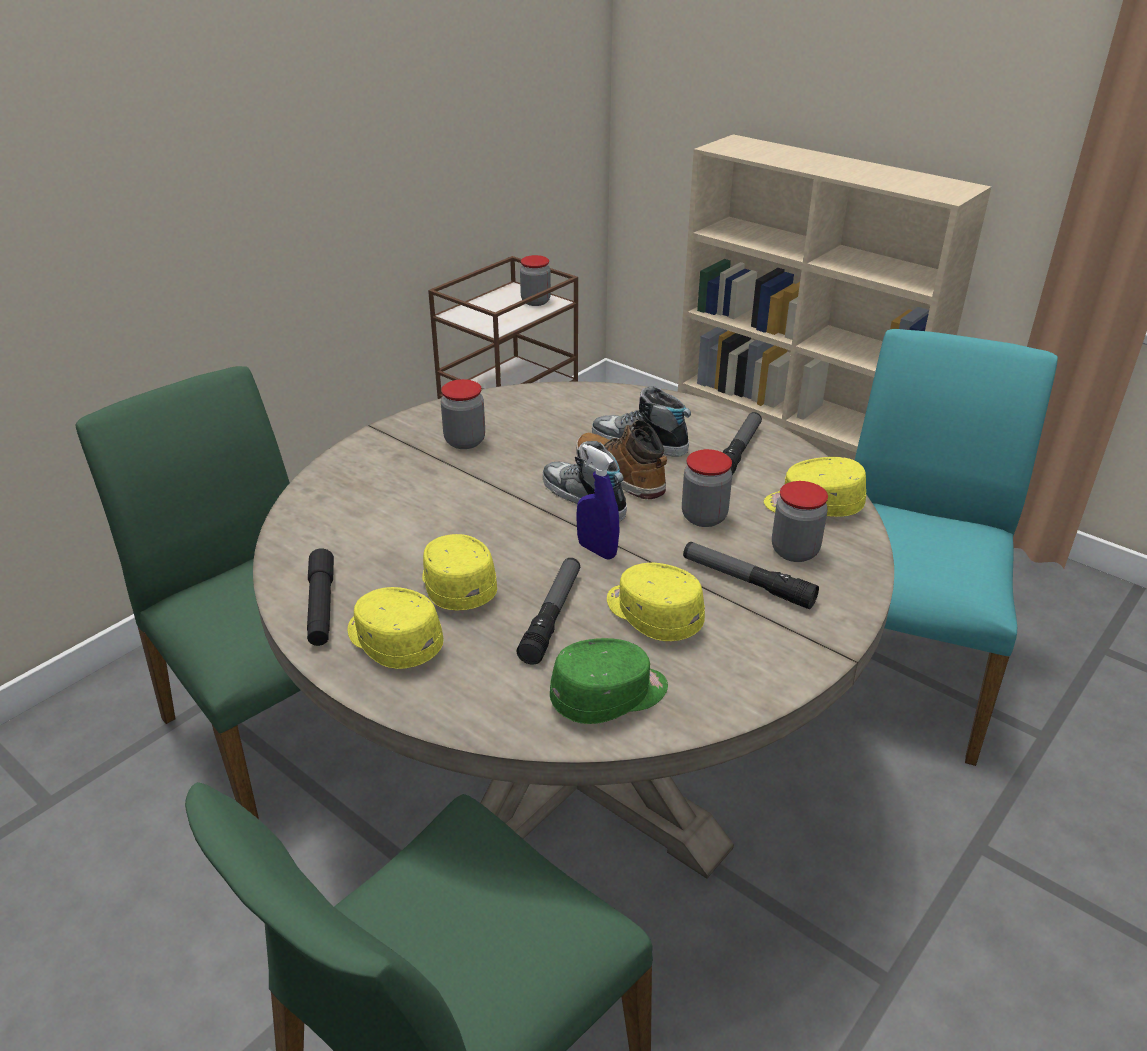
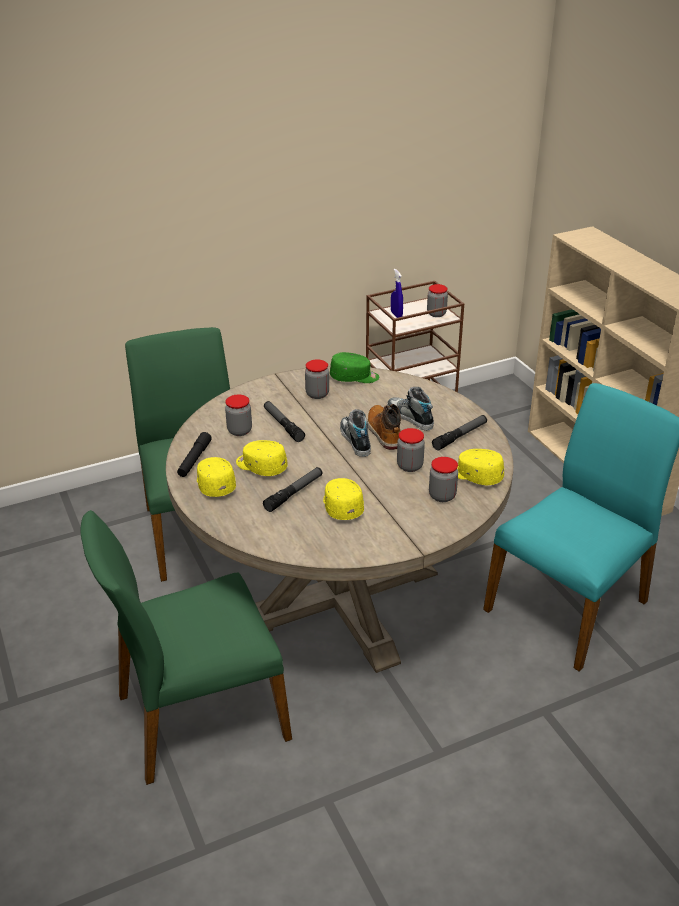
camera: 25 degrees right, 0 degrees up
(373, 532) = (239, 431): none -> jar
(457, 585) = (261, 466): yellow cap -> yellow cap turned 60 degrees counterclockwise
(597, 550) = (340, 468): blue spray bottle -> blue spray bottle (396, 315)
(610, 697) = (293, 535): green cap -> green cap (354, 377)
(747, 582) = (403, 504): flashlight -> flashlight (283, 425)

